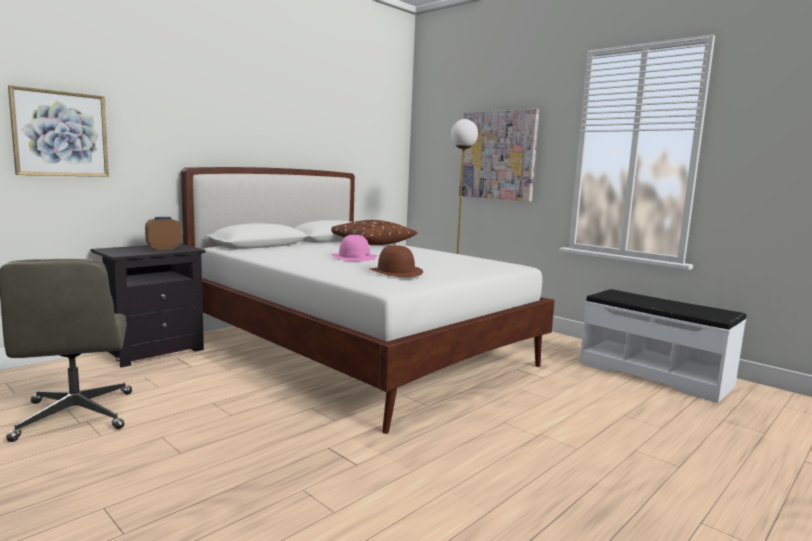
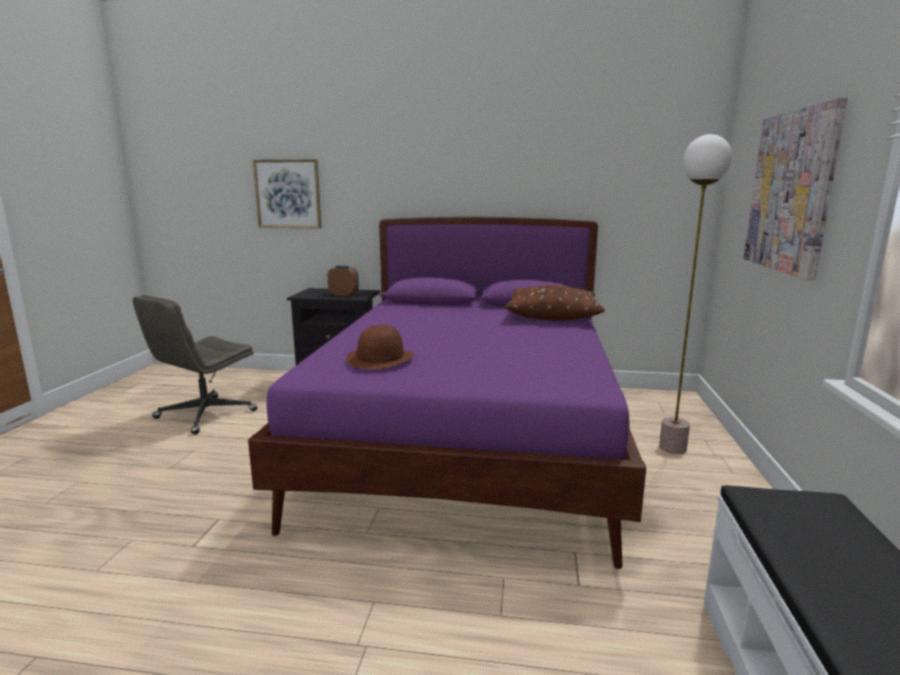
camera: 55 degrees right, 5 degrees up
(354, 257) = (439, 331): pink hat -> none
(359, 350) = (468, 441): white bed -> purple bed

